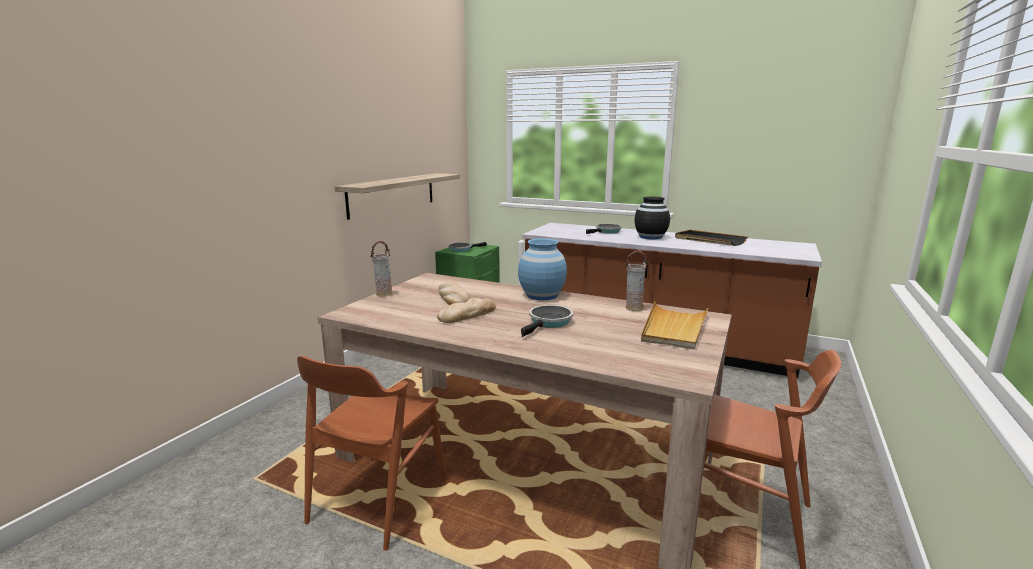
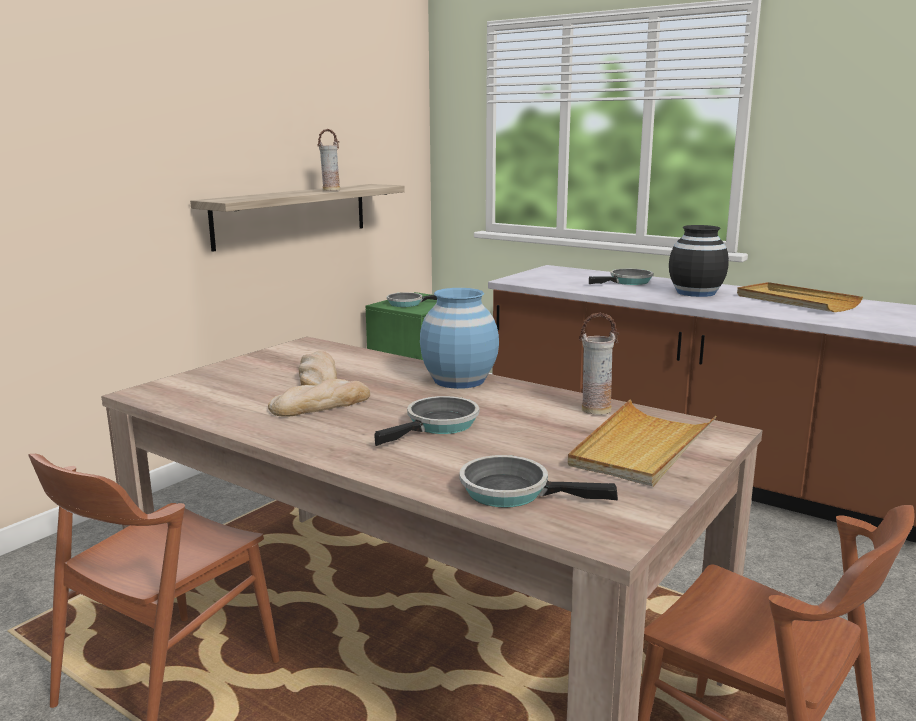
camera: 10 degrees right, 0 degrees up
(384, 294) = (220, 367): vase -> vase (331, 190)
(619, 358) = (512, 492): none -> frying pan
(709, 240) = (795, 301): black tray -> beige tray

